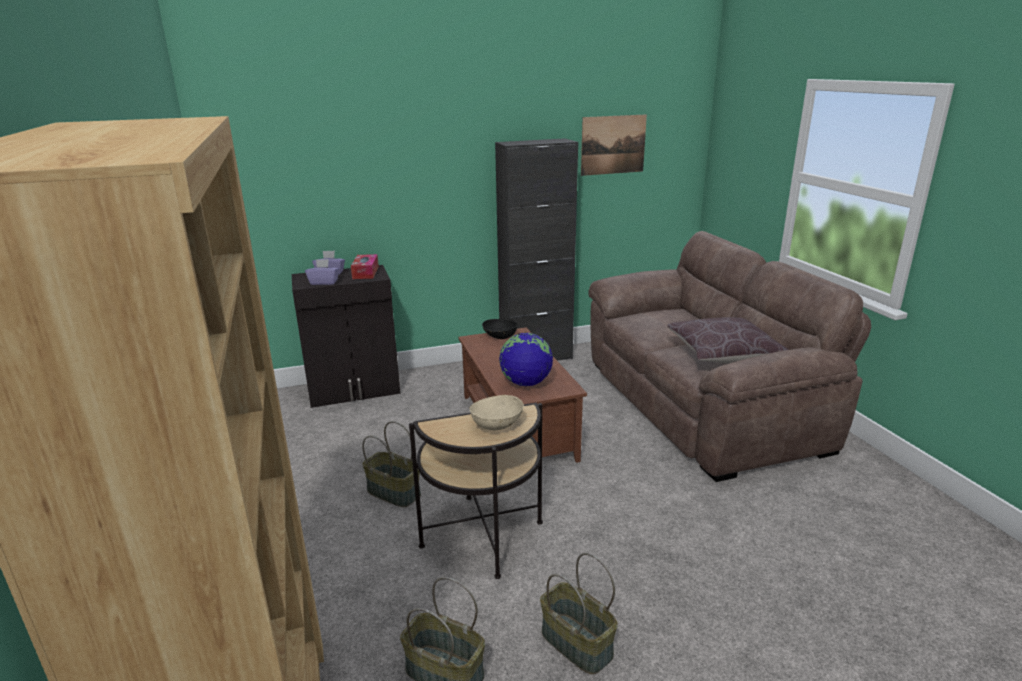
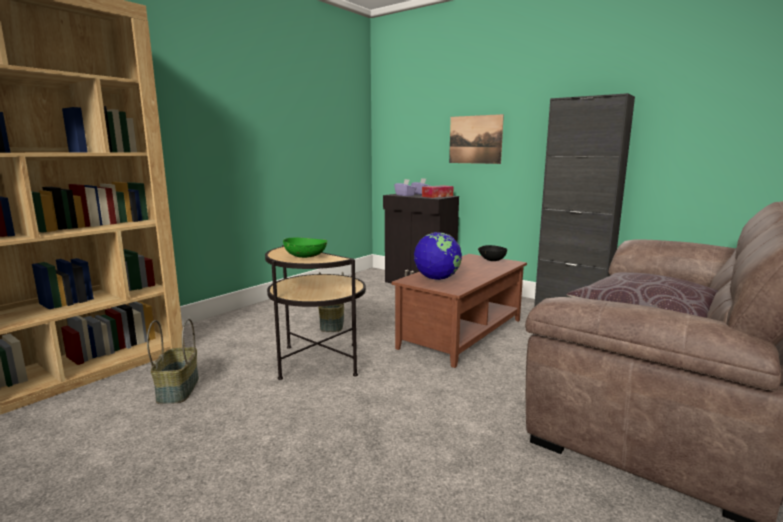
camera: 55 degrees right, 10 degrees down
(497, 425) = (306, 257): beige bowl -> green bowl
(575, 644) = (229, 427): basket -> none
(613, 145) = (699, 103): picture -> picture (475, 139)

